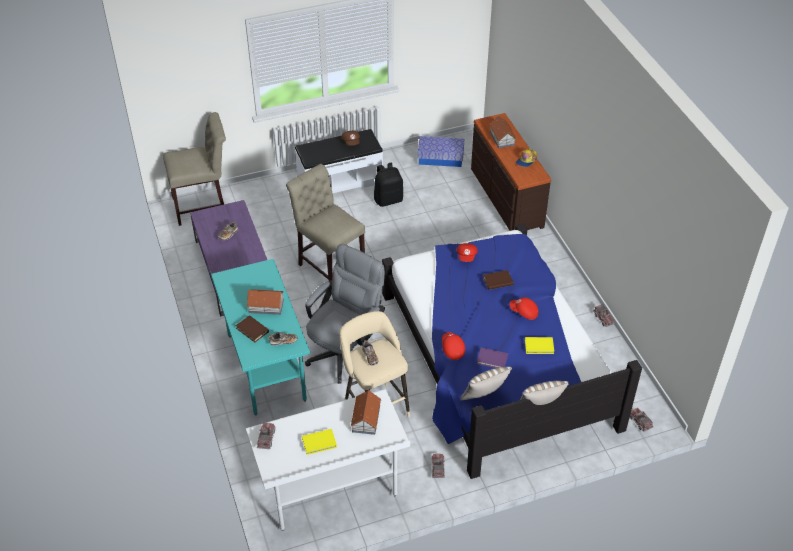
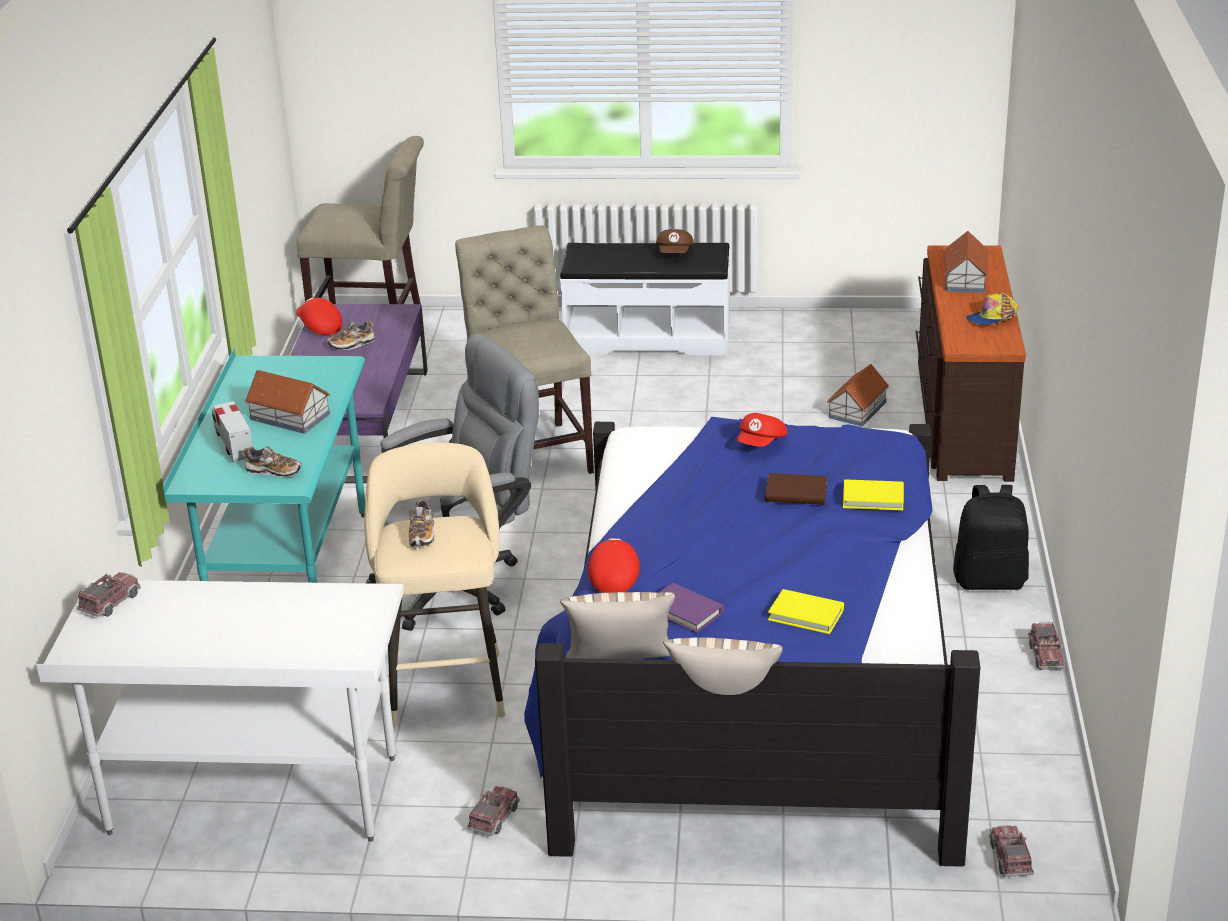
camera: 25 degrees right, 15 degrees down
(252, 330) = (234, 444): brown book -> toy truck
(319, 442) = (200, 633): yellow book -> yellow book (873, 498)
(366, 418) = (323, 619): toy house -> toy house (858, 409)
(388, 199) = (720, 380): black backpack -> black backpack (990, 580)
(440, 158) = (870, 339): storage box -> none
(524, 312) = (814, 552): red cap -> red cap (319, 326)

